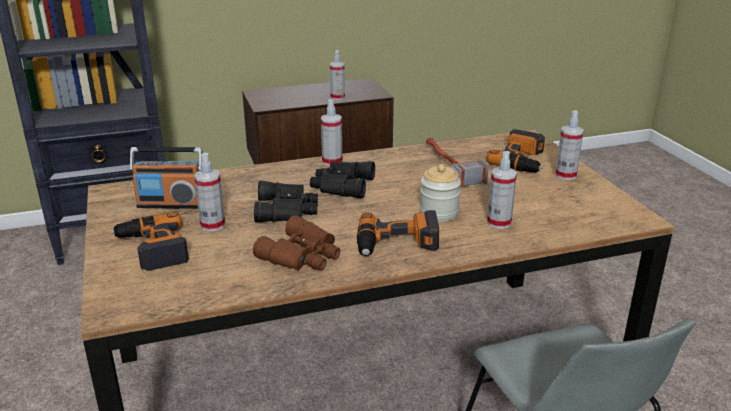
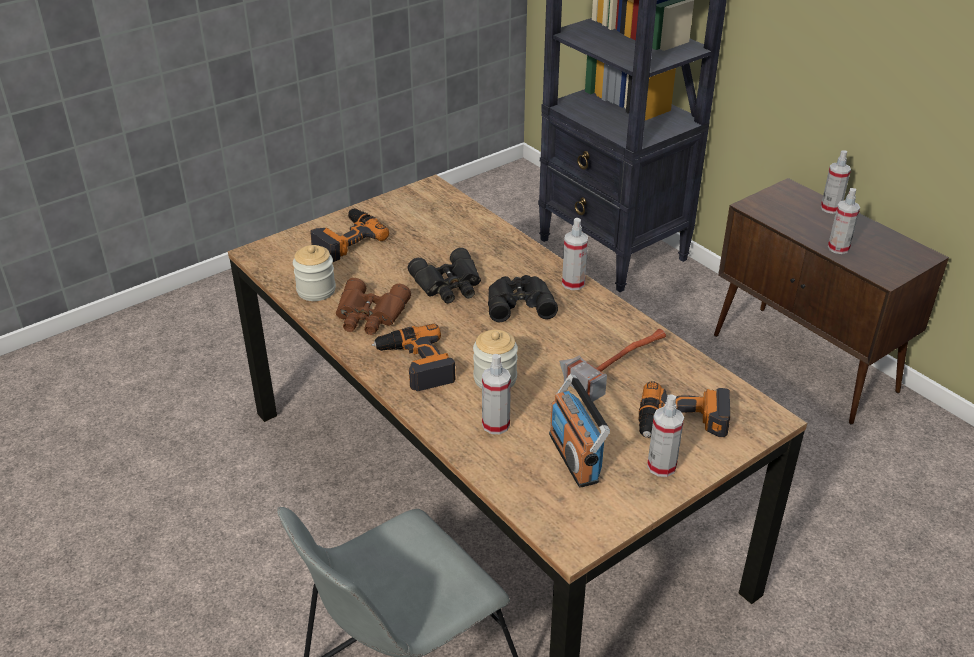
camera: 70 degrees right, 10 degrees up
(171, 204) = (425, 223): radio -> radio (574, 457)
(212, 225) = (398, 255): spray bottle -> spray bottle (830, 208)
(231, 279) = (316, 290): none -> jar

